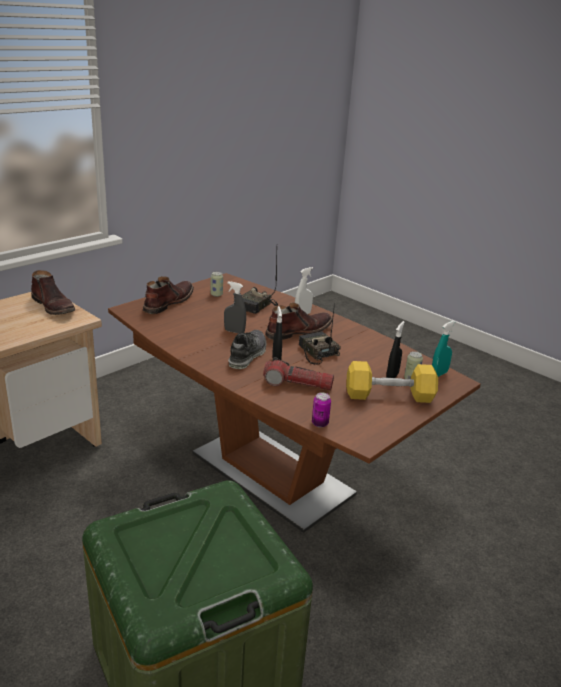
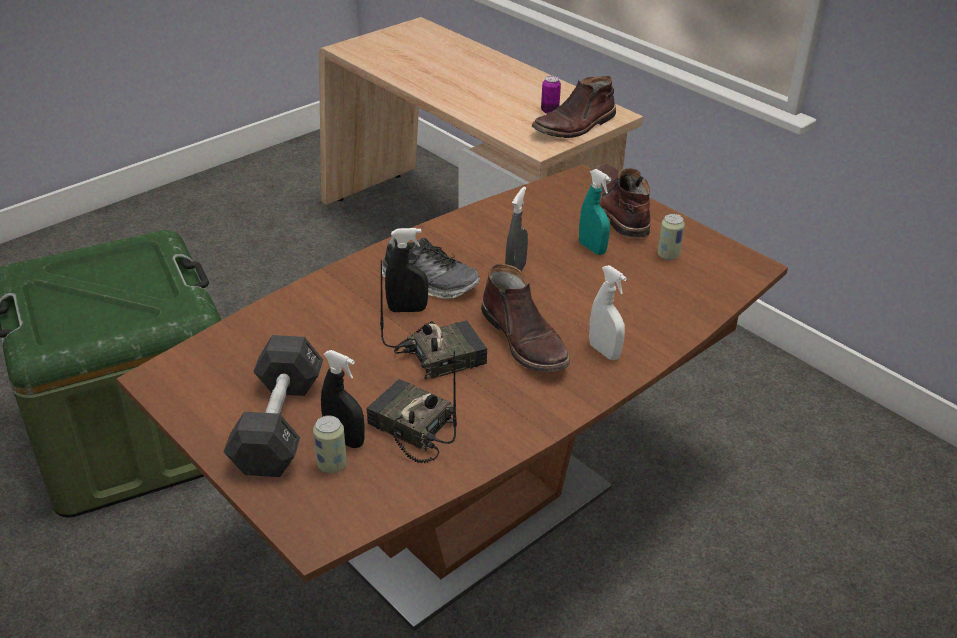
camera: 95 degrees right, 10 degrees up
(168, 302) = (617, 210): brown boot -> brown boot turned 135 degrees counterclockwise
(256, 306) = (627, 298): radio -> radio (410, 429)
(297, 384) = (331, 326): flashlight -> none
(320, 423) = (215, 339): can -> can (549, 111)
(389, 395) = (278, 425): yellow dumbbell -> black dumbbell
(439, 374) = (348, 512): turquoise spray bottle -> turquoise spray bottle (592, 248)

